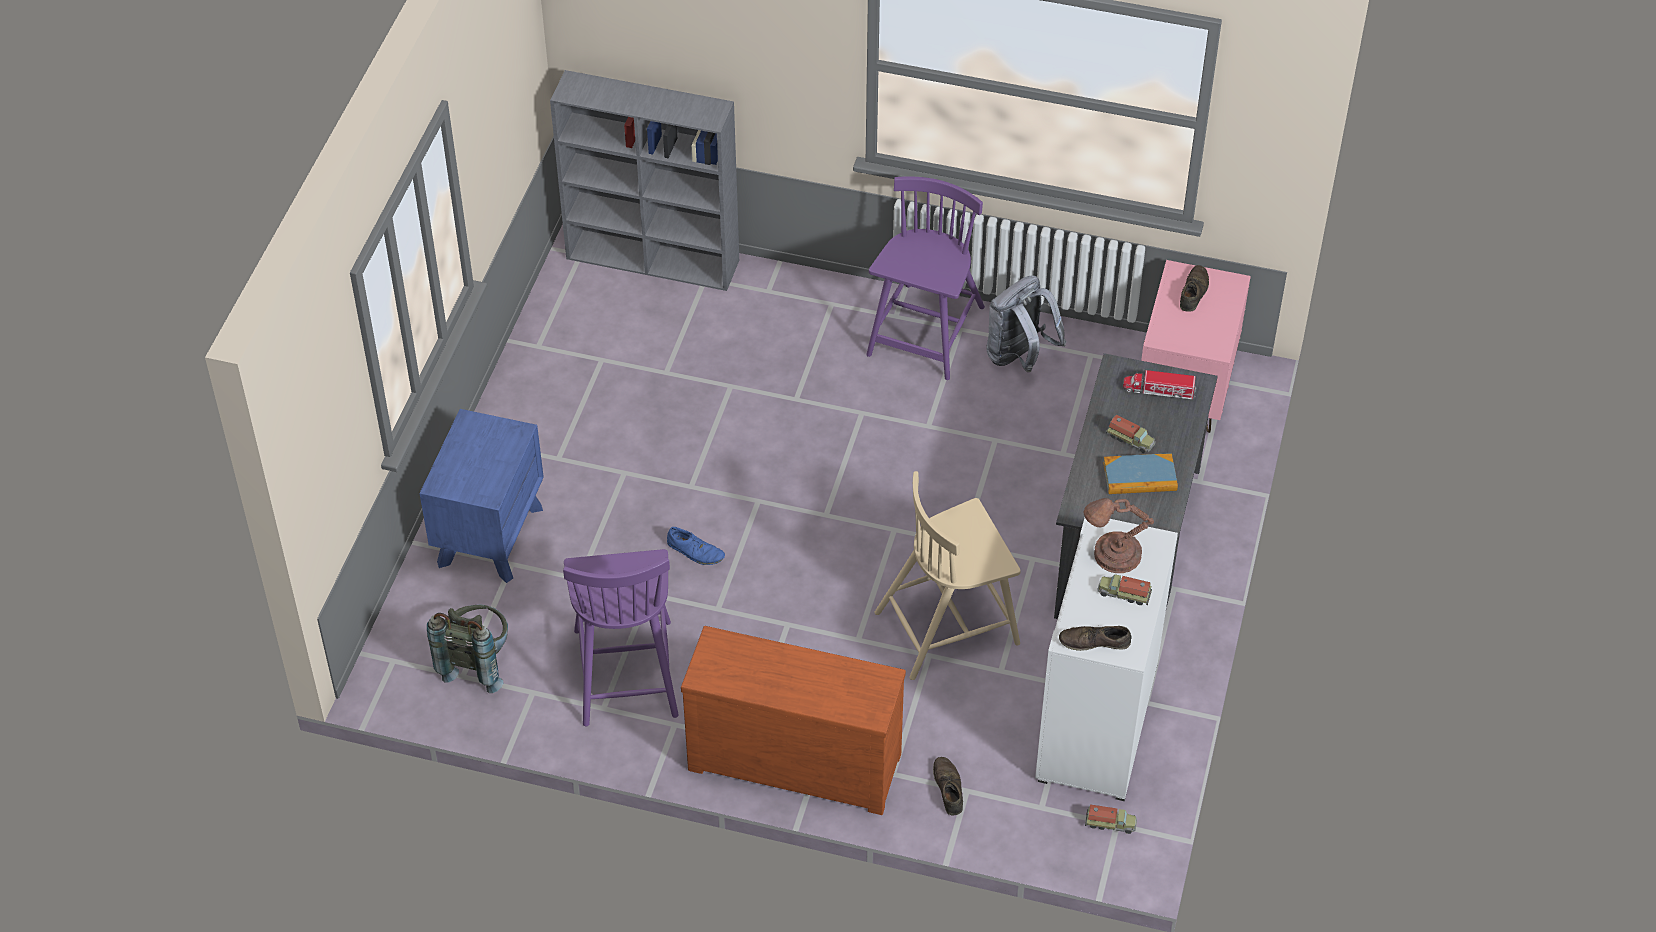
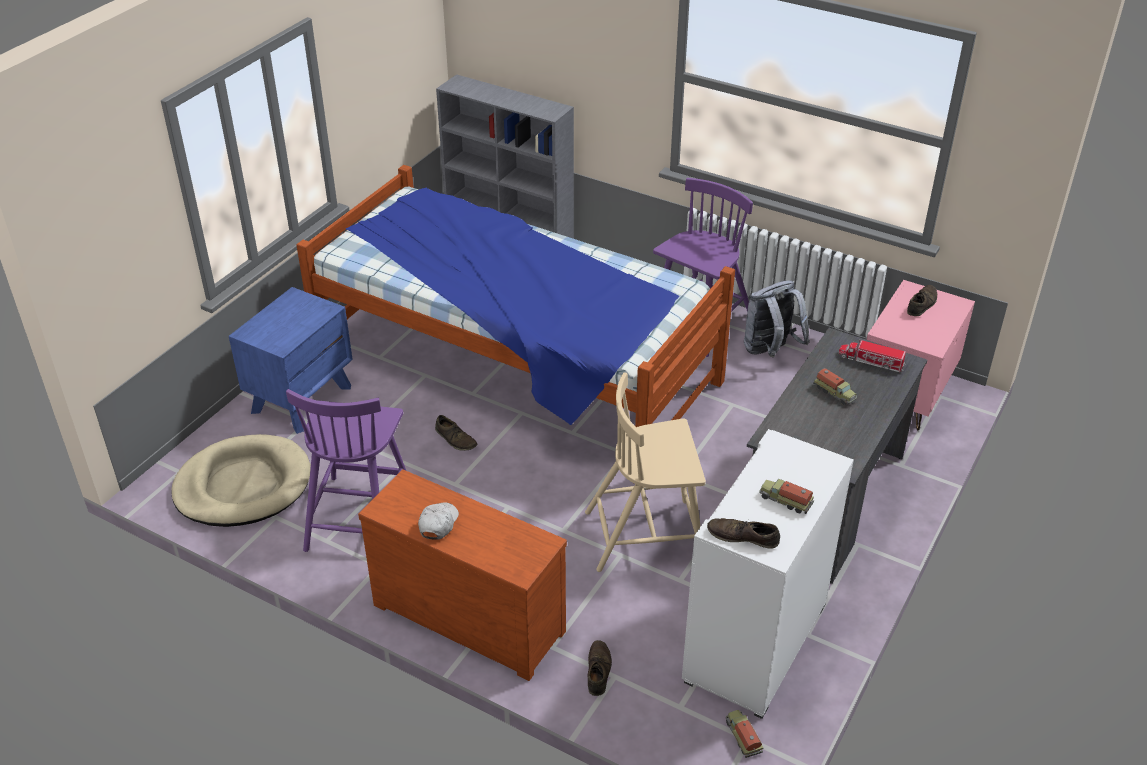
camera: 15 degrees right, 10 degrees down
(476, 662) = (243, 485): grey backpack -> beige dog bed
(695, 551) = (455, 439): blue shoe -> brown shoe
(729, 443) = (516, 370): none -> bed
(769, 680) = (438, 524): none -> white cap
(1110, 823) = (742, 737): toy truck -> toy truck turned 135 degrees counterclockwise
(1113, 555) = (784, 467): brown table lamp -> none
(1139, 477) = (835, 422): book -> none

